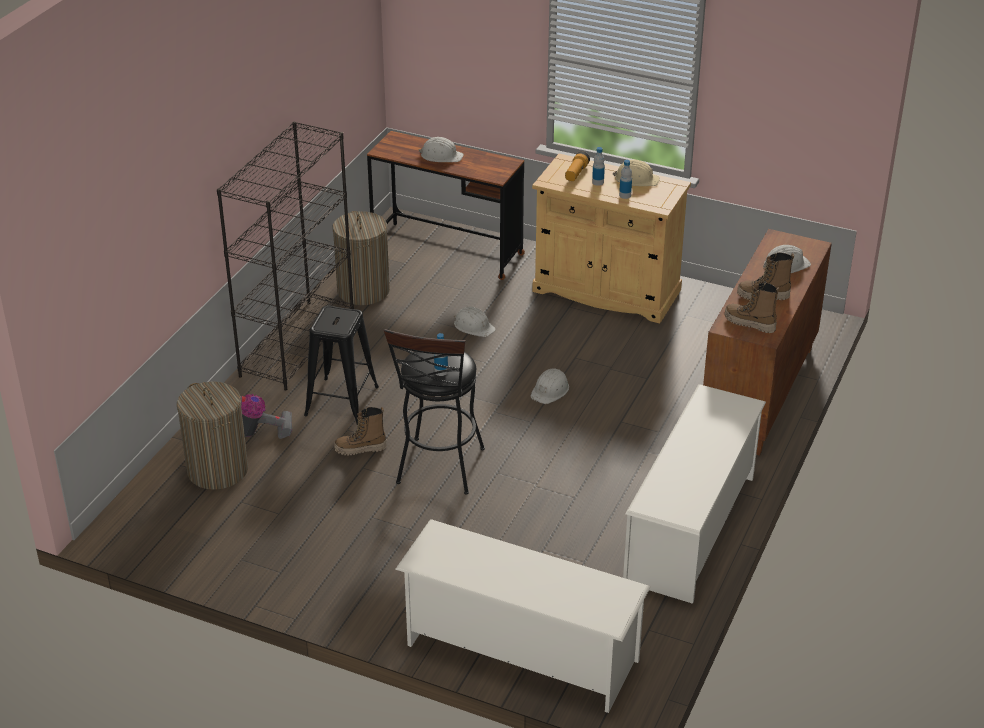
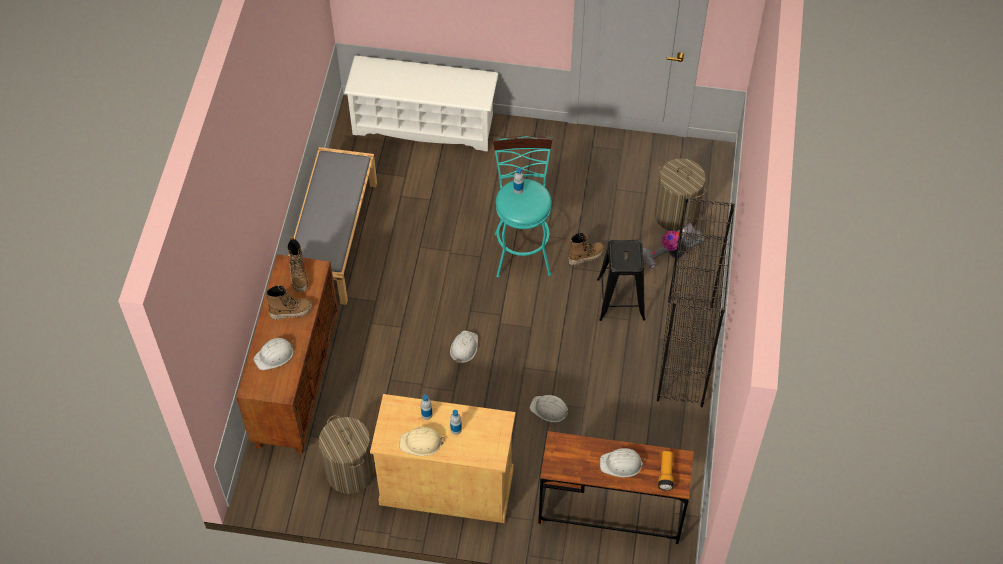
camera: 165 degrees right, 20 degrees up
(363, 290) = (663, 434): laundry basket -> laundry basket (350, 472)
(439, 471) = (522, 248): black stool -> turquoise stool
(576, 173) = (479, 439): flashlight -> flashlight (665, 473)
(691, 529) = (334, 237): white shoe rack -> grey bench
(749, 324) = (299, 276): boot -> boot turned 60 degrees clockwise

